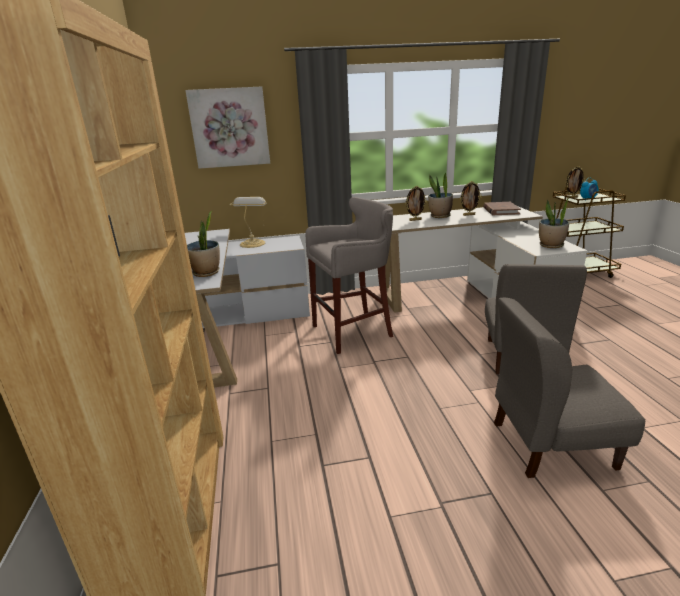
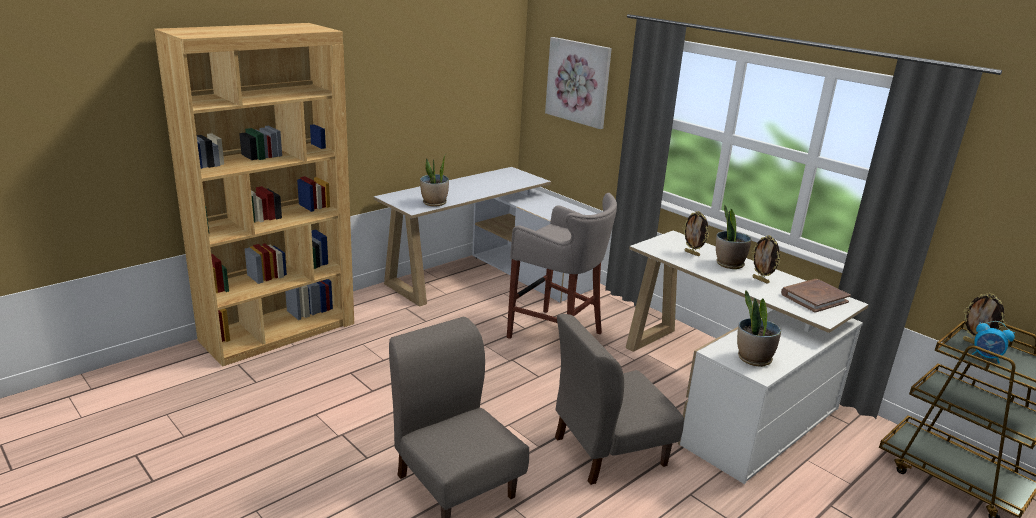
camera: 55 degrees right, 0 degrees up
(253, 243) = (555, 204): table lamp -> none

